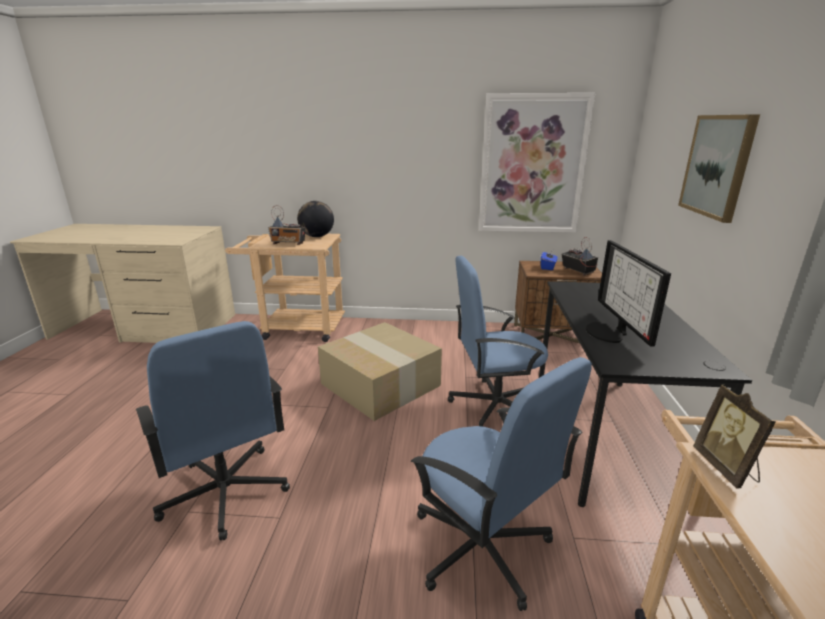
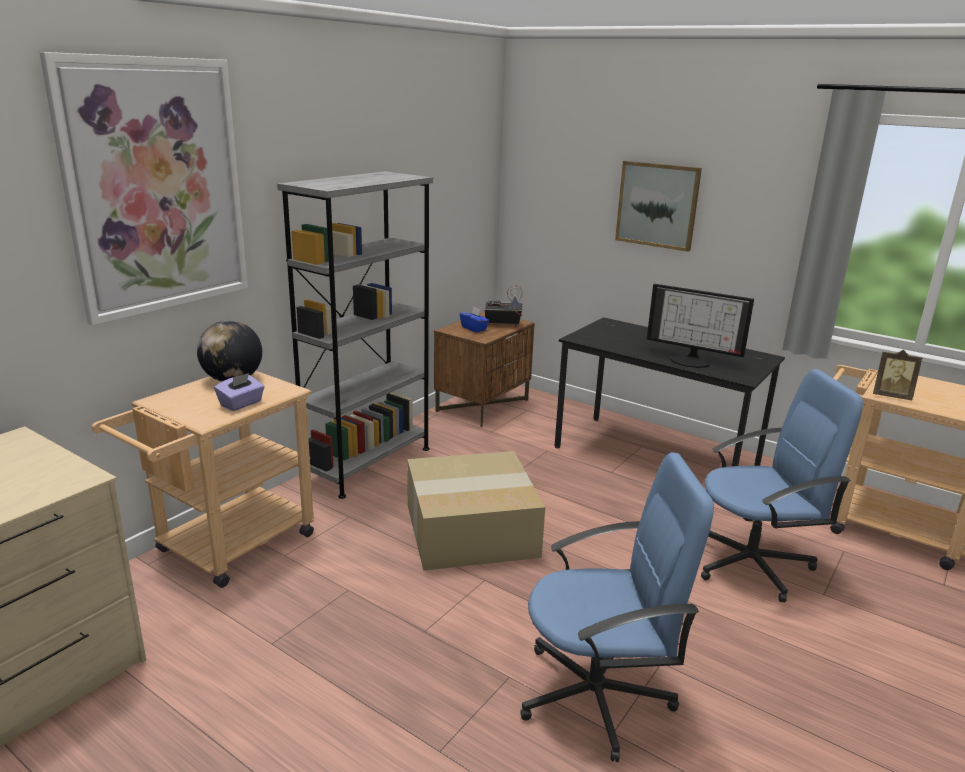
camera: 60 degrees left, 0 degrees up
(288, 244) = (241, 404): radio -> purple tissue box
(418, 329) = (368, 463): none -> grey bookcase
(494, 406) = (575, 484): blue office chair -> none
(532, 165) = (433, 213): picture -> picture (156, 187)

